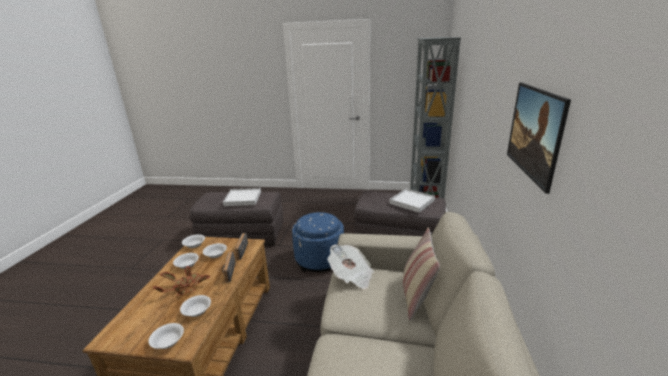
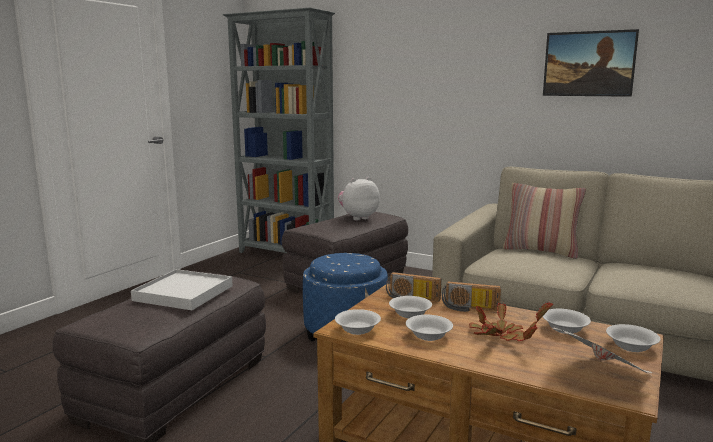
camera: 70 degrees left, 10 degrees down
(351, 276) = (504, 260): newspaper -> newspaper (603, 376)
(412, 202) = (358, 218): white tray -> plush toy

